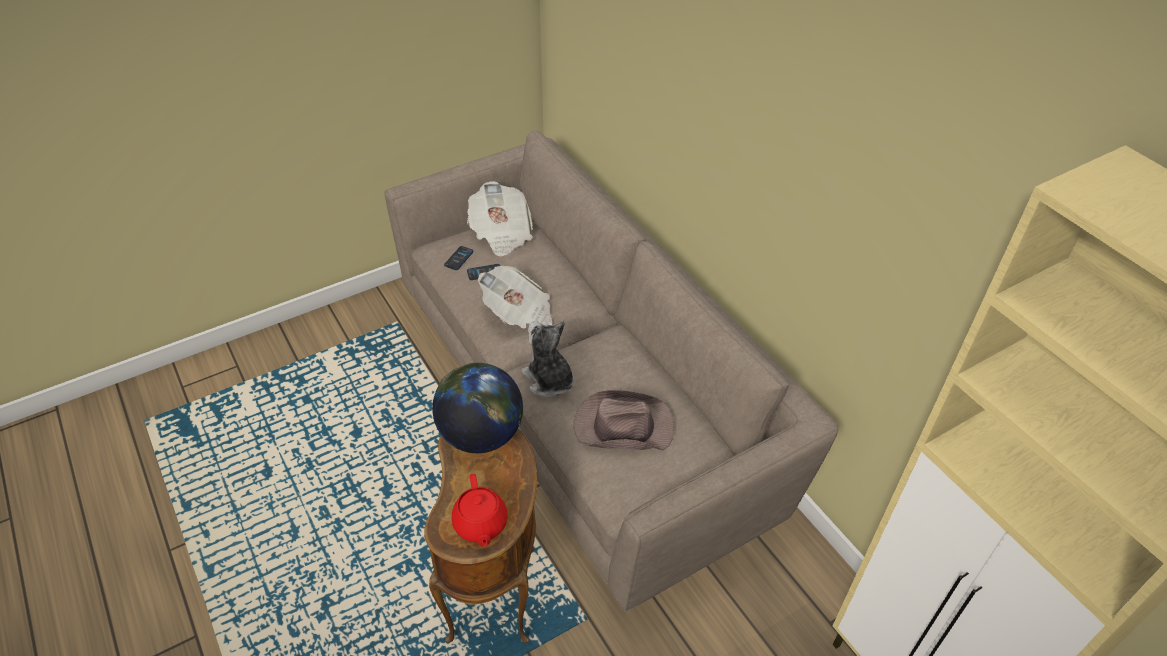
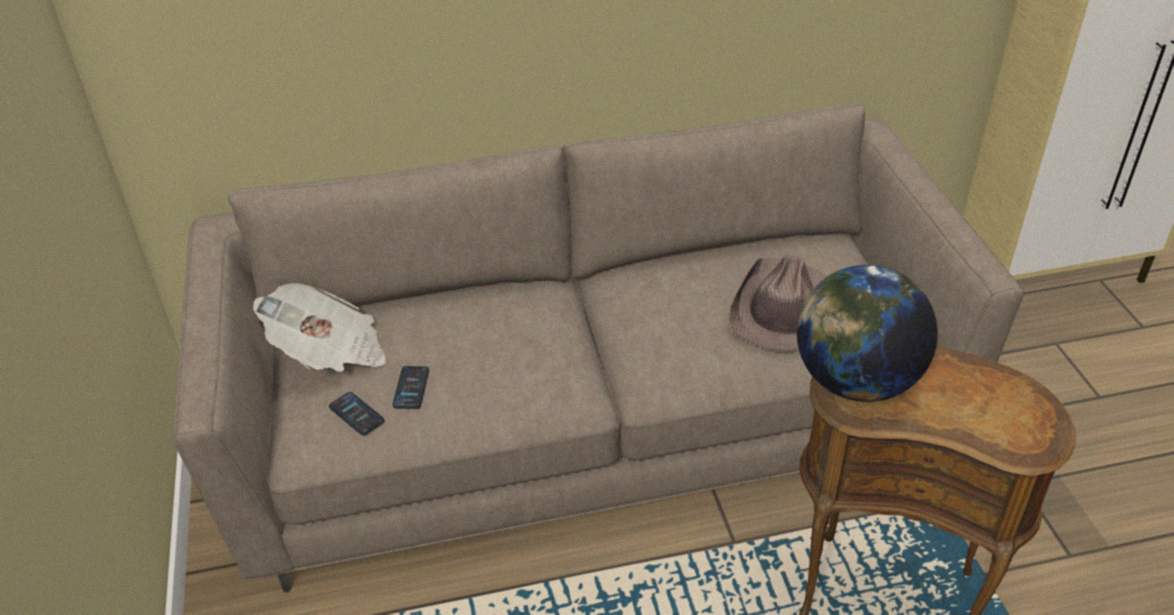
camera: 70 degrees left, 5 degrees down
(480, 524) = (1016, 408): red teapot -> none
(519, 313) = (526, 366): newspaper -> none
(549, 380) = (673, 361): plush toy -> none

